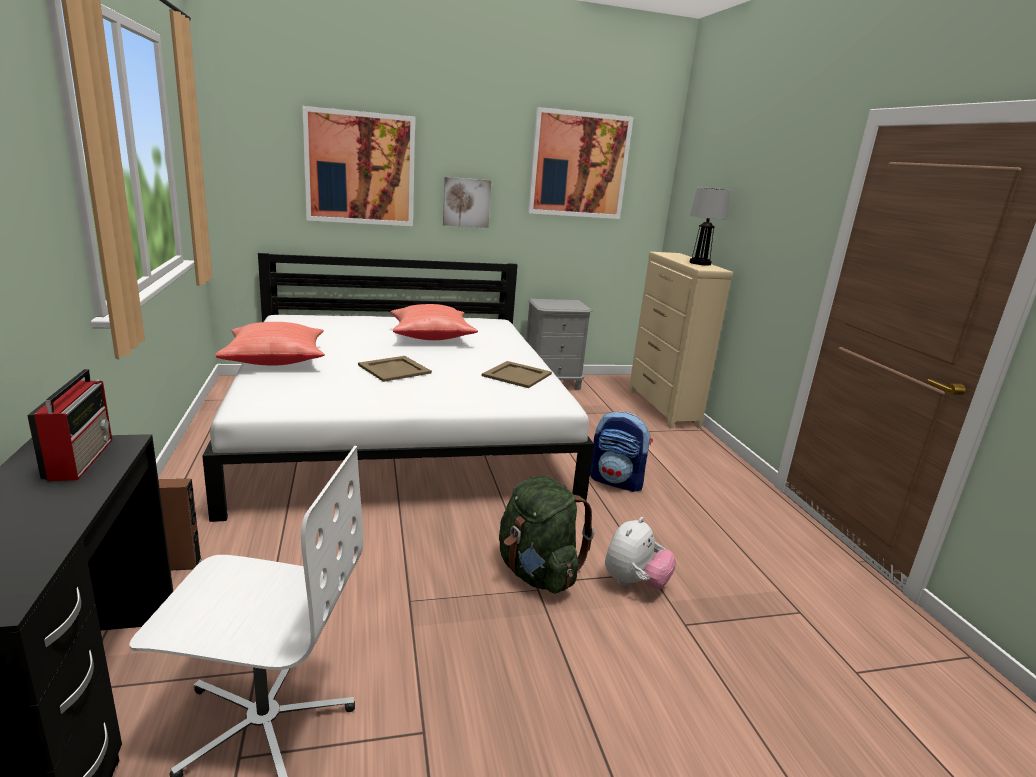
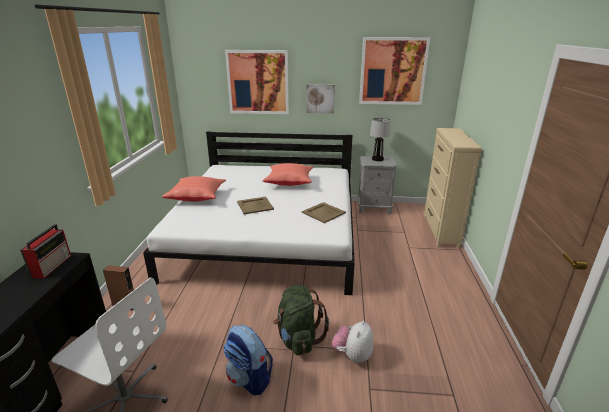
camera: 20 degrees right, 5 degrees up
(617, 481) = (379, 283): backpack -> backpack (249, 379)
(634, 583) = (352, 355): plush toy -> plush toy turned 150 degrees clockwise
(700, 263) = (463, 139): table lamp -> table lamp (377, 159)

